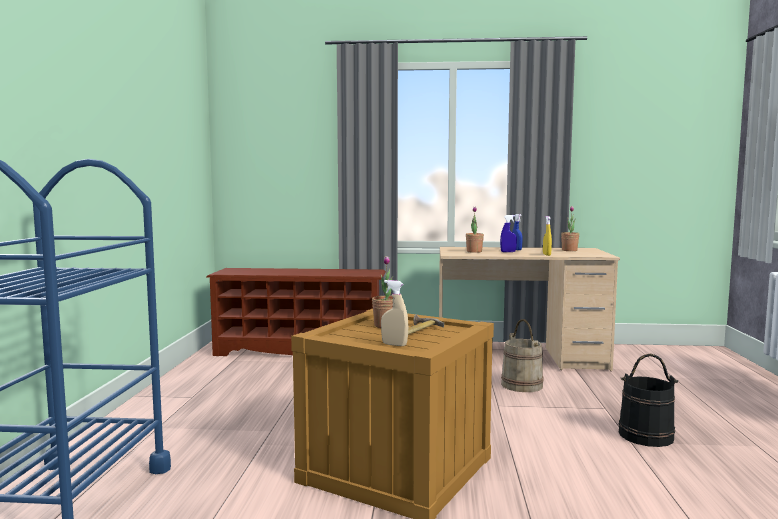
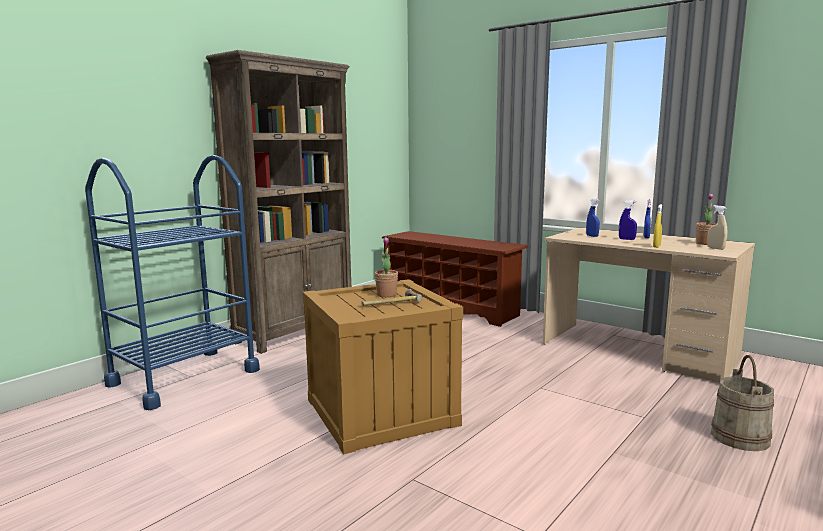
camera: 35 degrees right, 5 degrees up
(149, 410) = (296, 331): none -> brown bookcase
(394, 344) = (352, 310): beige spray bottle -> beige spray bottle (715, 248)
(474, 251) = (592, 236): potted plant -> blue spray bottle
(522, 385) = (595, 376): beige bucket -> beige bucket (740, 437)
(646, 435) = (641, 452): black bucket -> none

